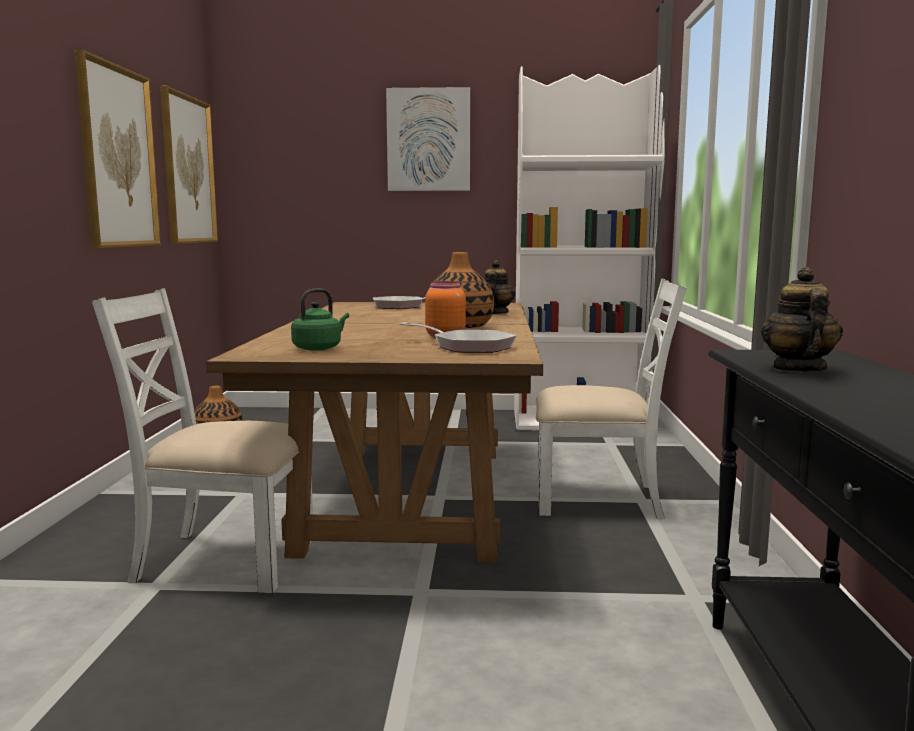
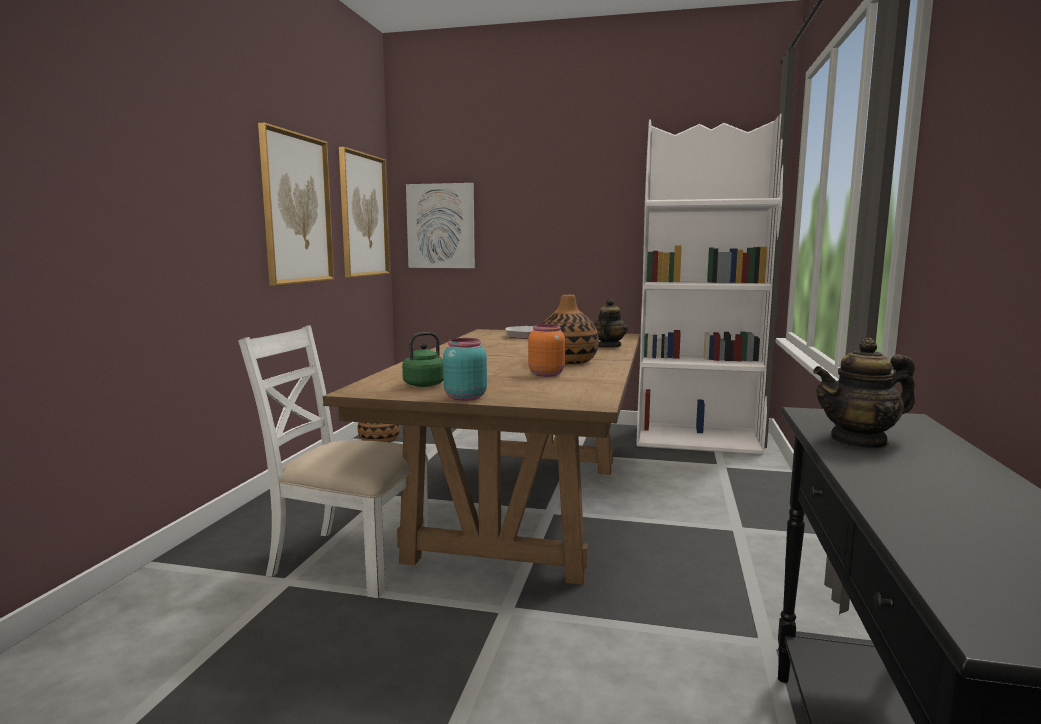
camera: 10 degrees right, 0 degrees up
(370, 357) = (464, 397): none -> turquoise jar
(428, 140) = (568, 186): picture -> picture (441, 226)
(468, 347) = (559, 387): frying pan -> none
(599, 498) = (696, 524): white chair -> none
(797, 369) = (859, 441): teapot -> teapot turned 120 degrees counterclockwise

